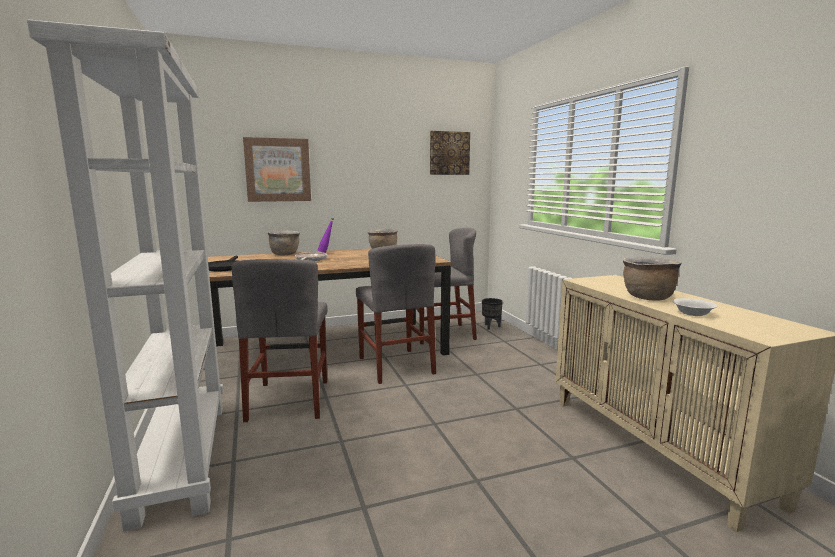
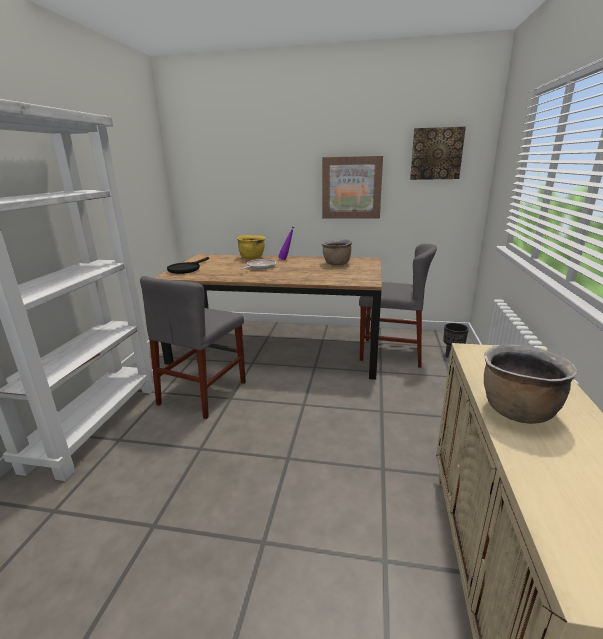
camera: 30 degrees right, 10 degrees up
(278, 170) = (255, 177): picture -> picture (351, 188)
(285, 254) = (252, 257): brown cooking pot -> yellow cooking pot
(395, 365) = (315, 379): grey chair -> none
(692, 313) = (539, 470): white bowl -> none

